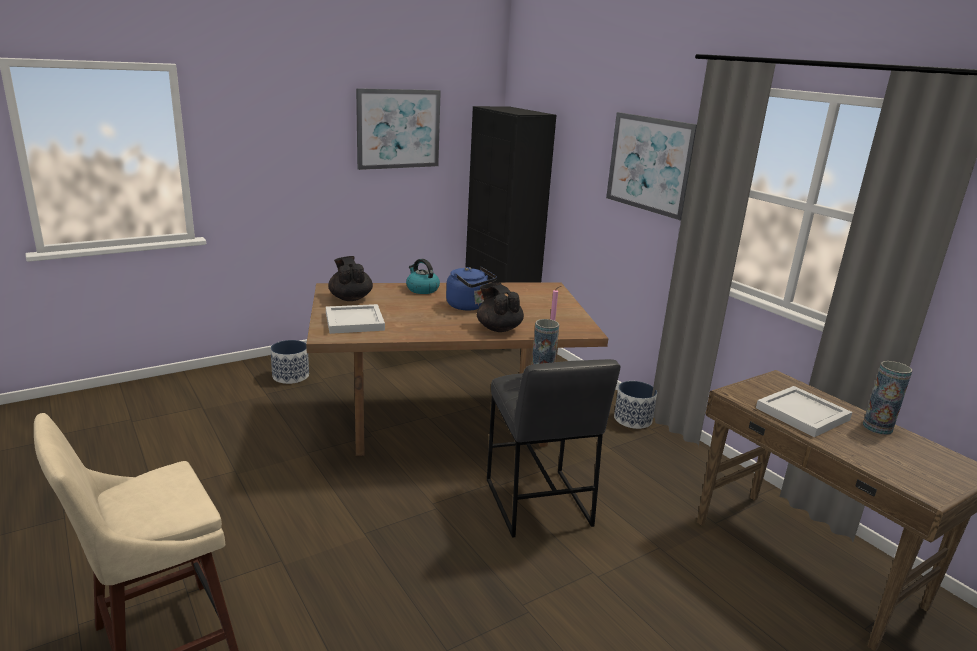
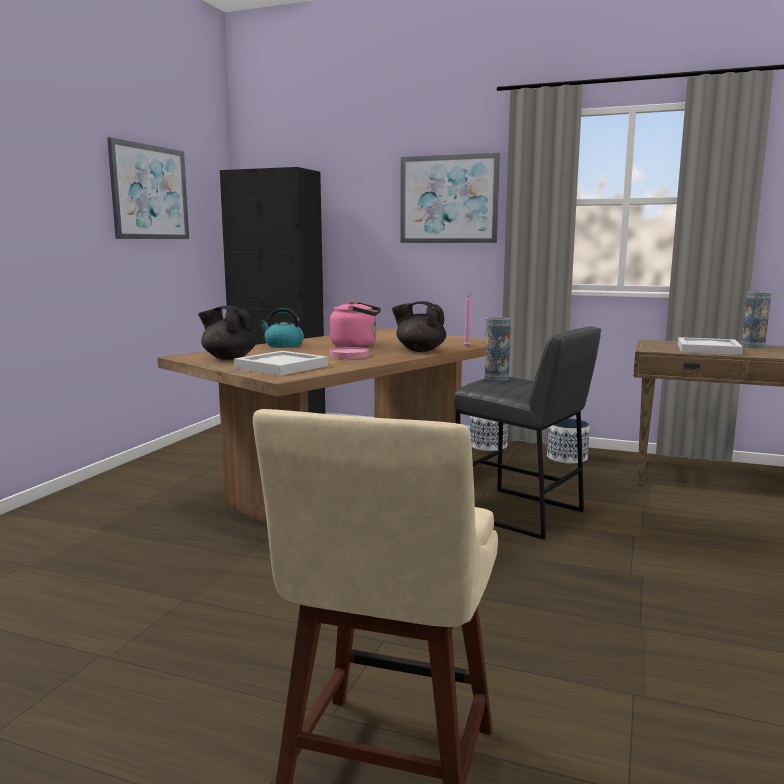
camera: 35 degrees left, 10 degrees down
(290, 376) = (103, 507): planter -> planter (567, 458)
(430, 320) = (349, 355): none -> pink plate
(469, 306) = (357, 346): blue kettle -> pink kettle

